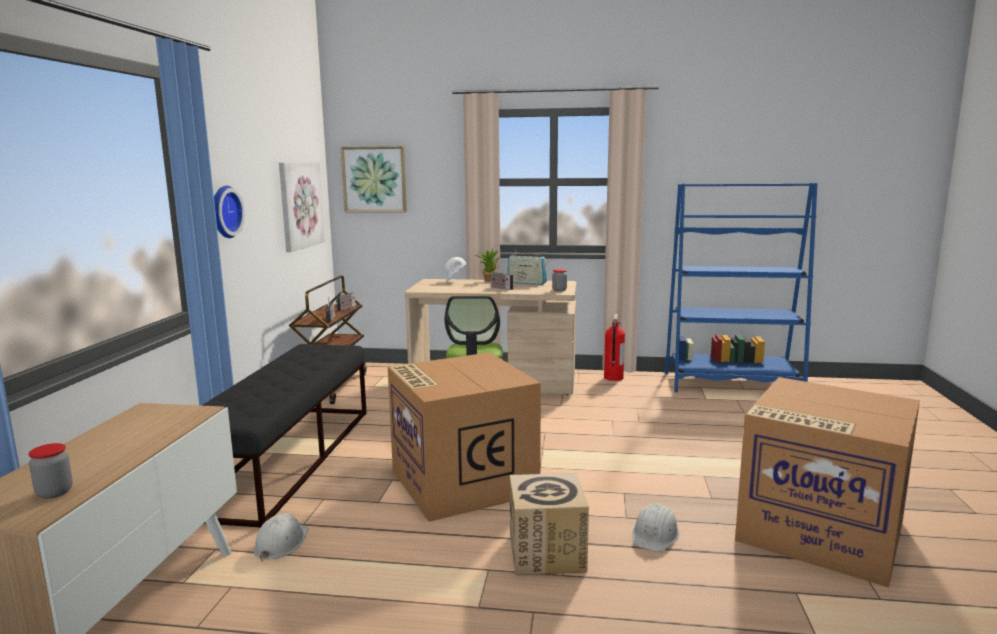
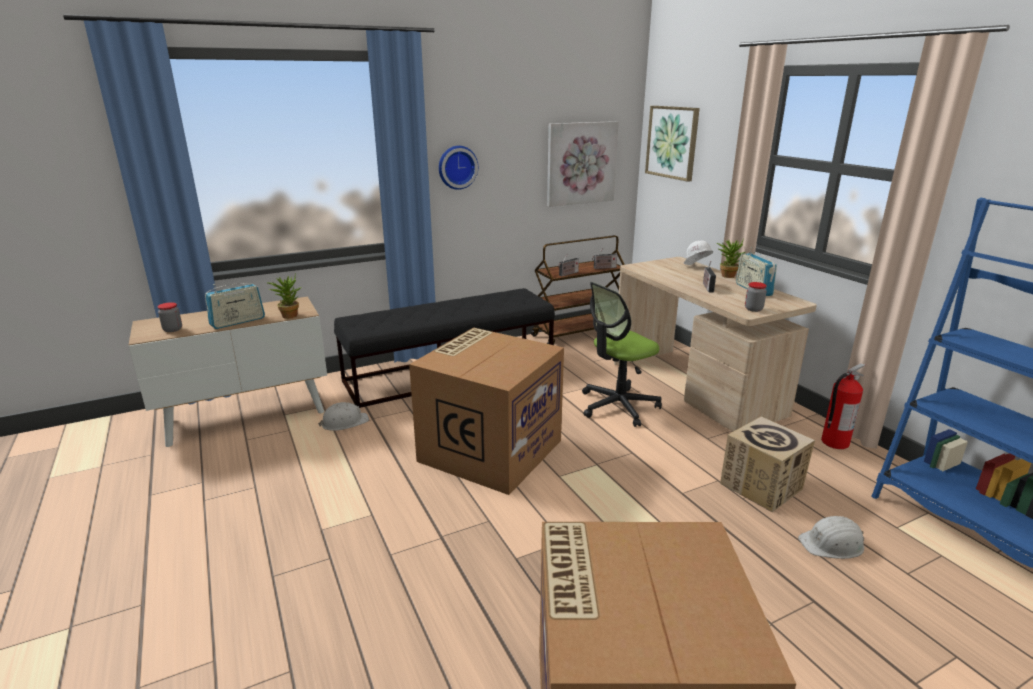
camera: 55 degrees right, 10 degrees up
(136, 448) = (238, 322): none -> radio
(186, 419) = (289, 315): none -> potted plant
(546, 553) = (416, 534): cardboard box -> cardboard box (761, 486)
(655, 535) = (500, 588): white hard hat -> white hard hat (832, 544)

